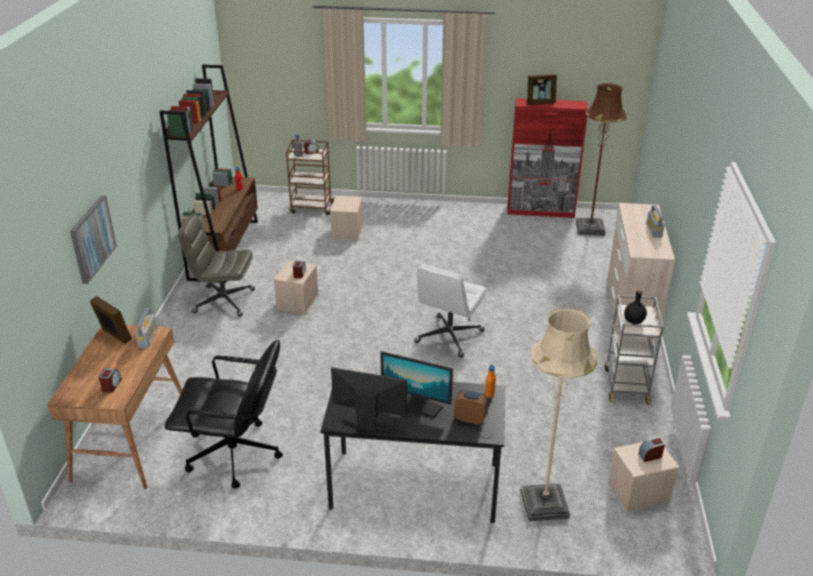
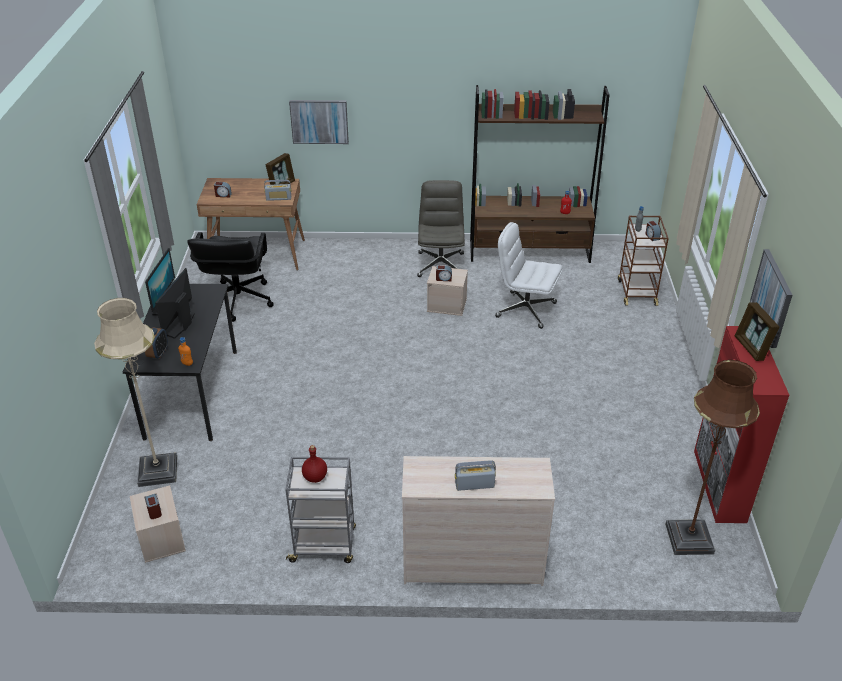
camera: 85 degrees right, 5 degrees up
(347, 231) = (593, 321): beige storage box -> none
(449, 337) = (401, 406): white office chair -> white office chair (525, 310)
(523, 70) = (772, 298): none -> picture
(634, 321) = (315, 478): black bottle -> red bottle

